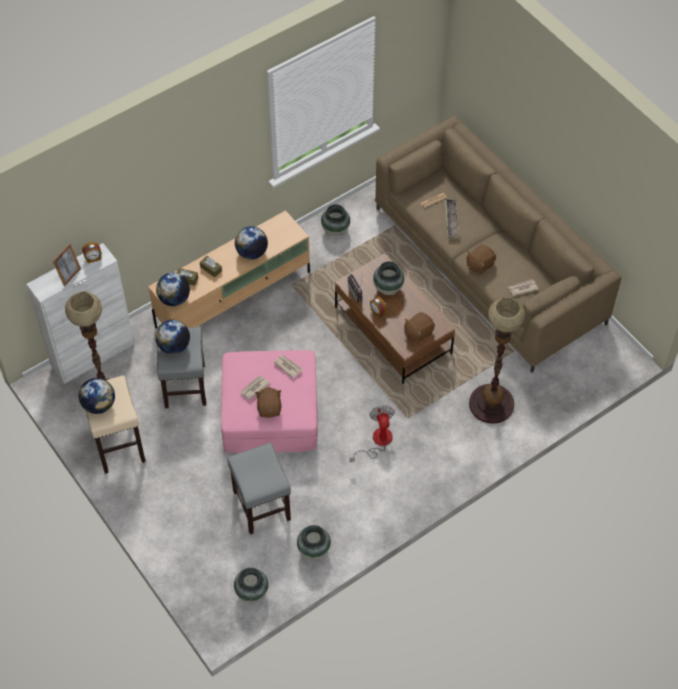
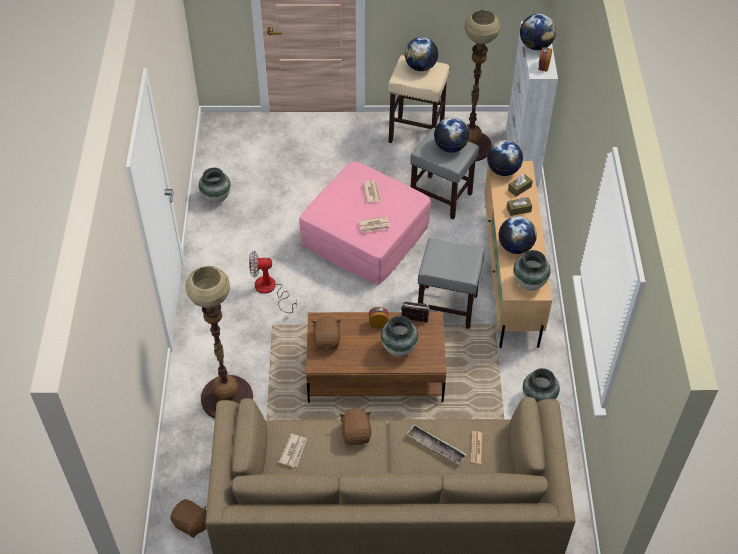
camera: 125 degrees right, 5 degrees down
(69, 275) = (535, 46): picture frame -> globe
(252, 592) = (220, 148): vase -> vase (529, 283)
(261, 505) = (285, 188): grey stool -> grey stool (448, 306)
(269, 408) = (343, 193): brown plush toy -> brown plush toy (191, 524)
(377, 442) = (270, 290): fan -> fan turned 150 degrees clockwise

